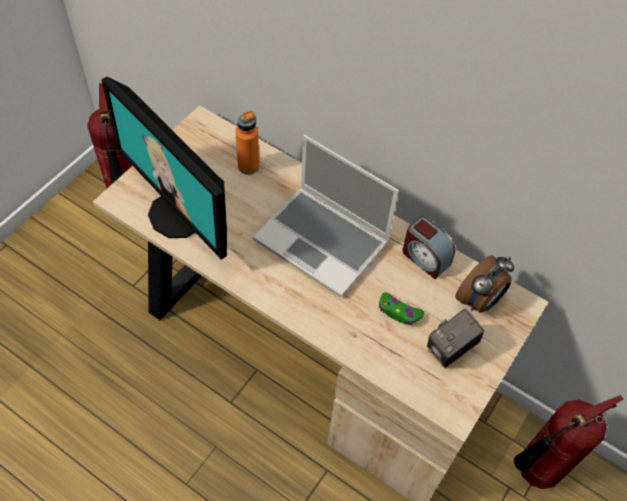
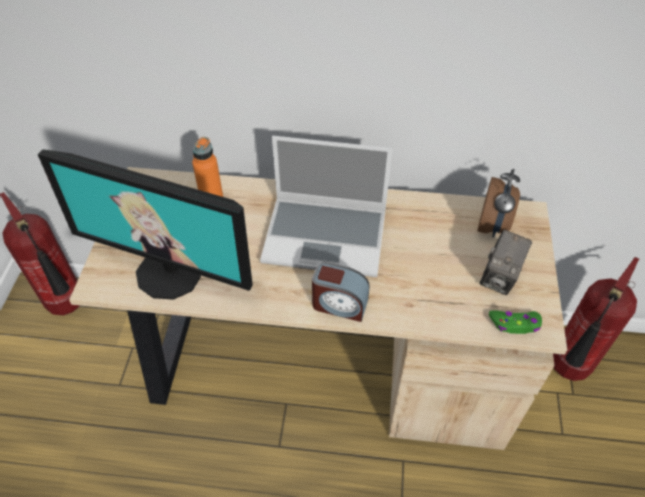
camera: 25 degrees left, 5 degrees down
(399, 312) = (435, 267): green game controller -> green game controller (515, 324)
(425, 258) = (424, 211): alarm clock -> alarm clock (339, 304)

